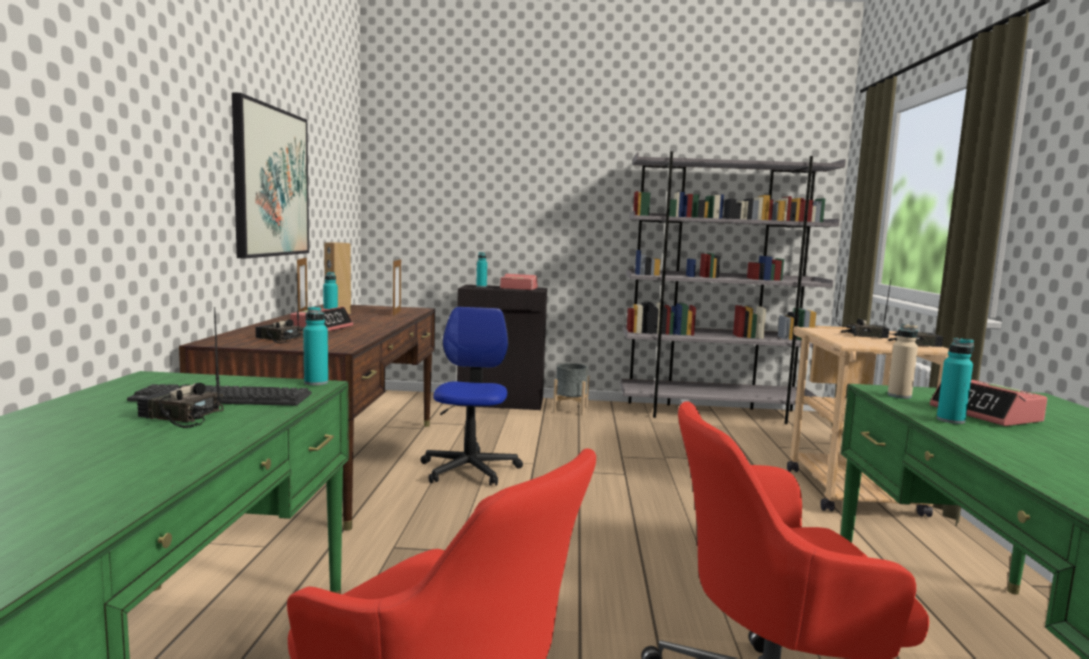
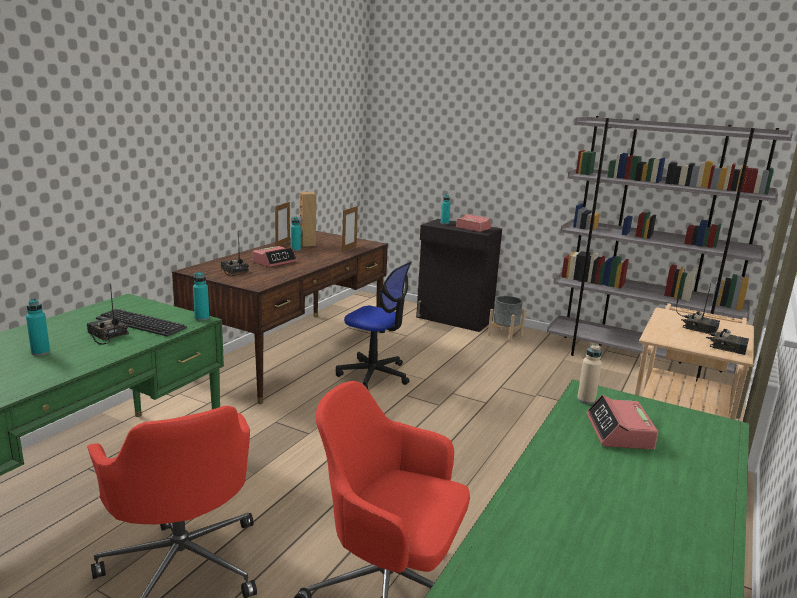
camera: 25 degrees right, 10 degrees up
(271, 182) = (260, 150): picture -> none
(469, 469) = (374, 375): office chair -> office chair turned 90 degrees clockwise
(950, 420) = (571, 431): turquoise bottle -> turquoise bottle (40, 352)

